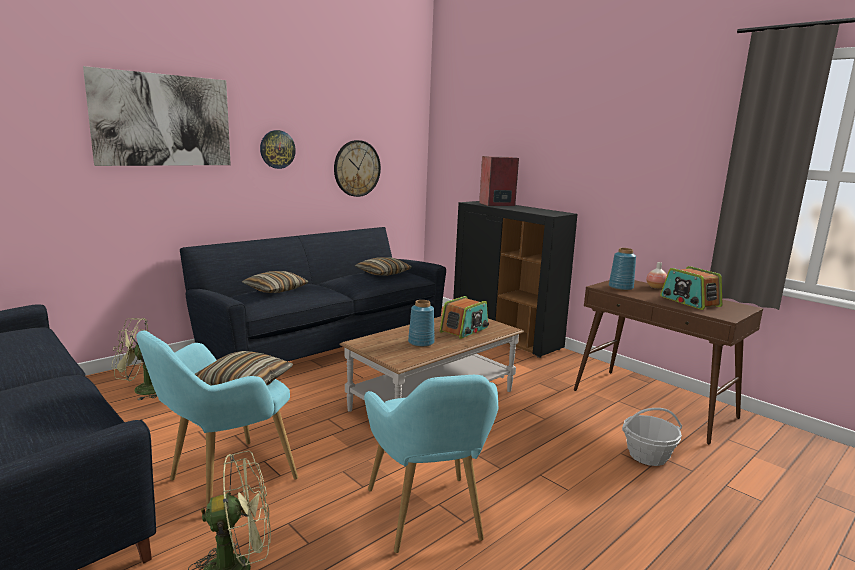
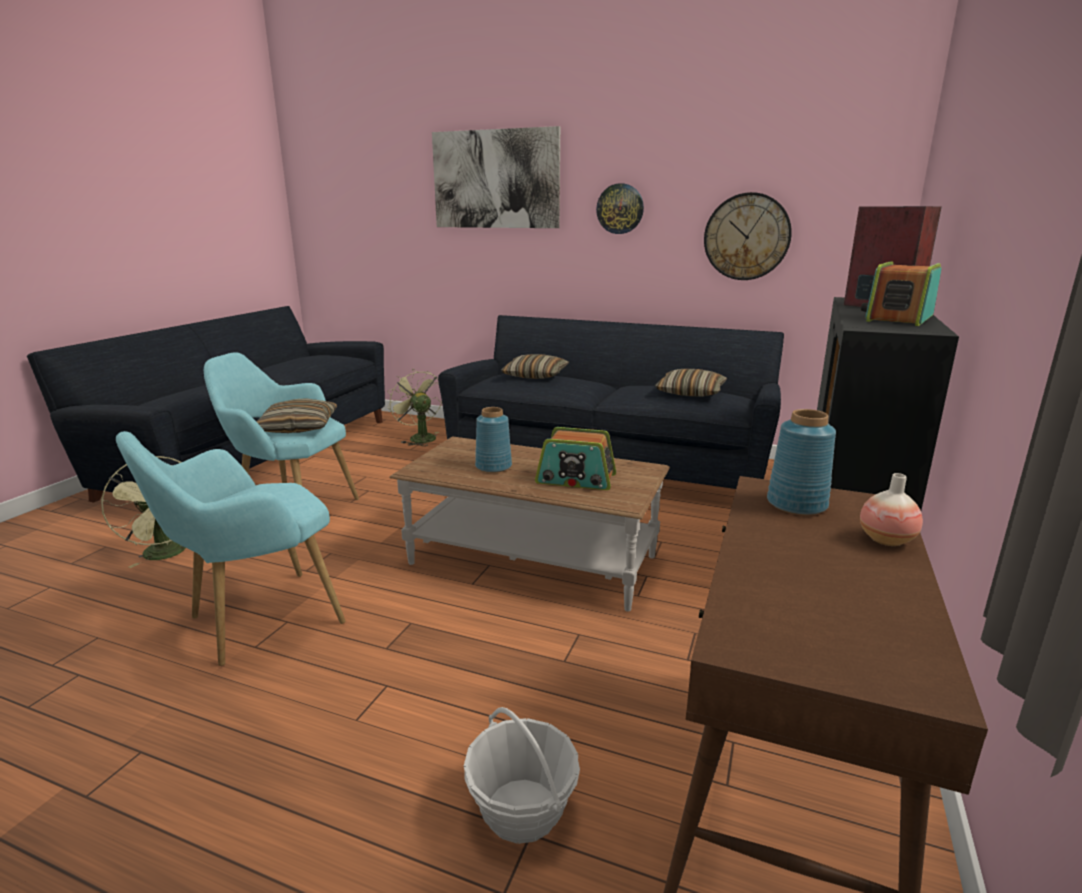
camera: 65 degrees right, 5 degrees up
(689, 301) = (817, 587): radio -> radio (898, 318)

